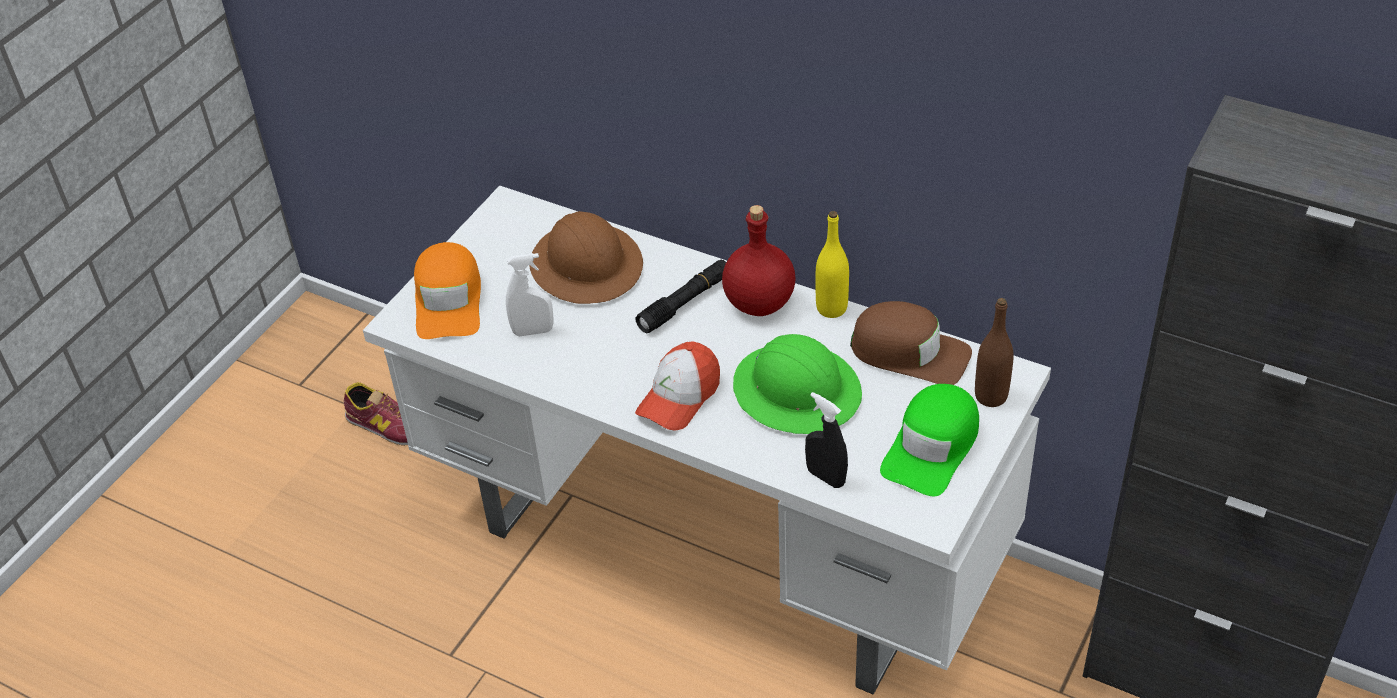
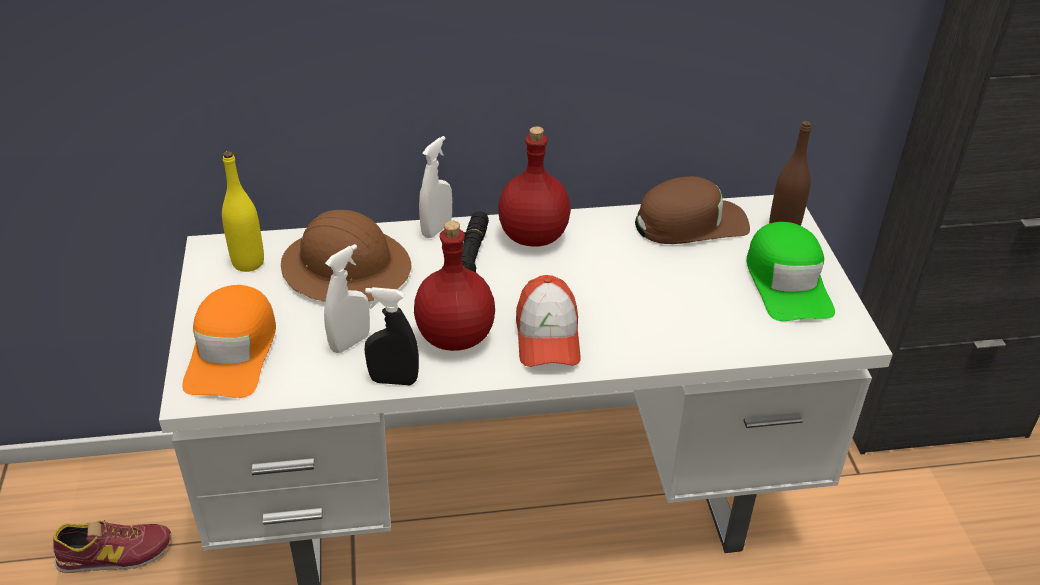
camera: 40 degrees left, 5 degrees down
(449, 300) = (233, 352): orange cap -> orange cap turned 45 degrees clockwise
(612, 362) = (455, 336): none -> red bottle
(688, 261) = (436, 229): none -> white spray bottle
(797, 390) = (639, 288): green hard hat -> none
(825, 477) = (737, 342): black spray bottle -> black spray bottle (393, 380)
(831, 308) = (595, 217): yellow bottle -> yellow bottle (248, 262)

